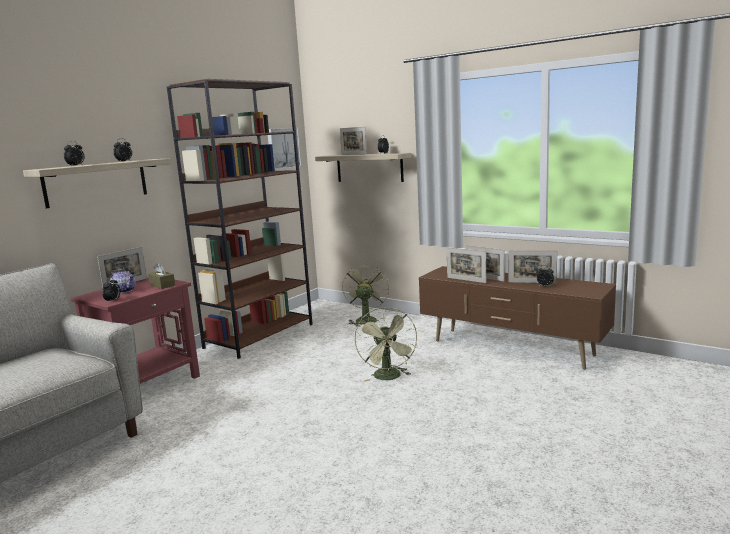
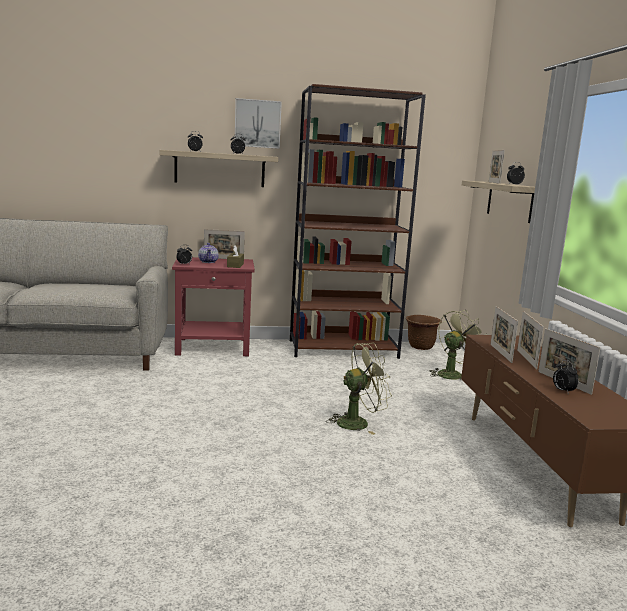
camera: 45 degrees right, 0 degrees up
(282, 148) = (438, 167): picture -> picture (257, 123)
(306, 310) = (421, 347): none -> brown planter
(389, 377) = (358, 422): green fan -> green fan turned 150 degrees counterclockwise

